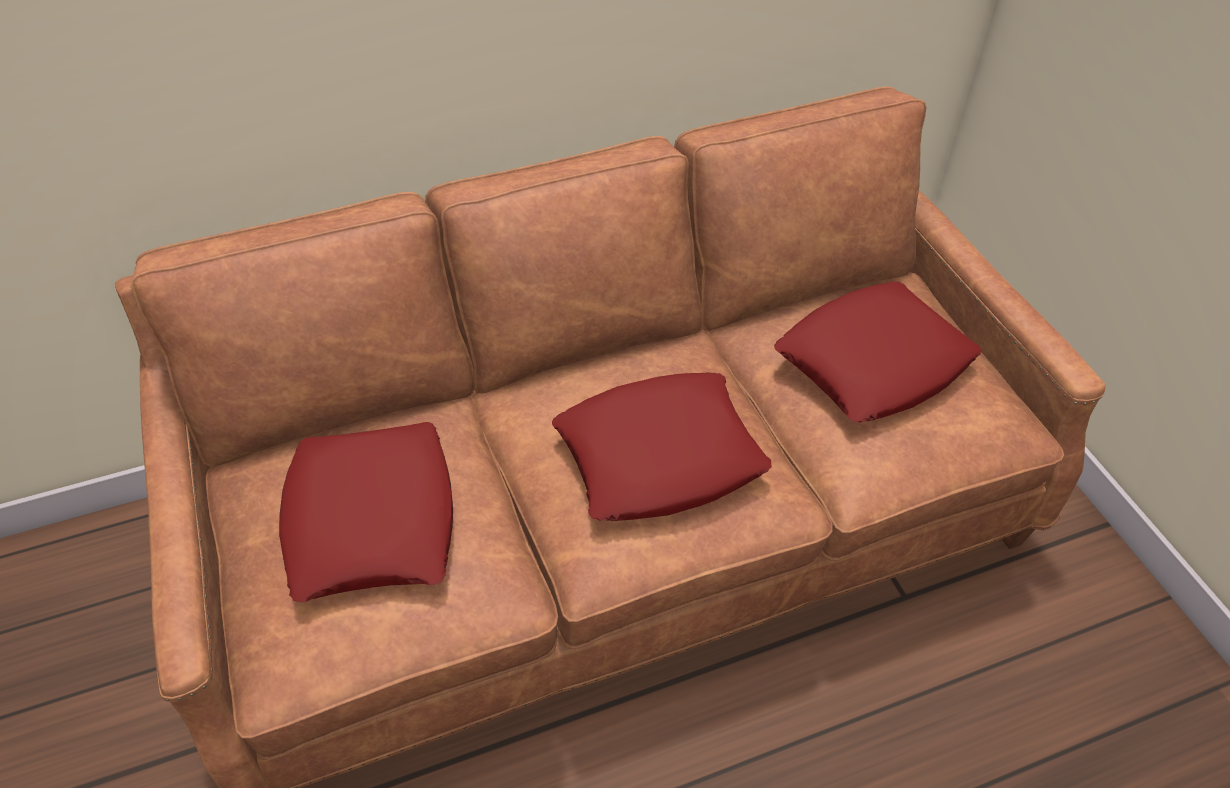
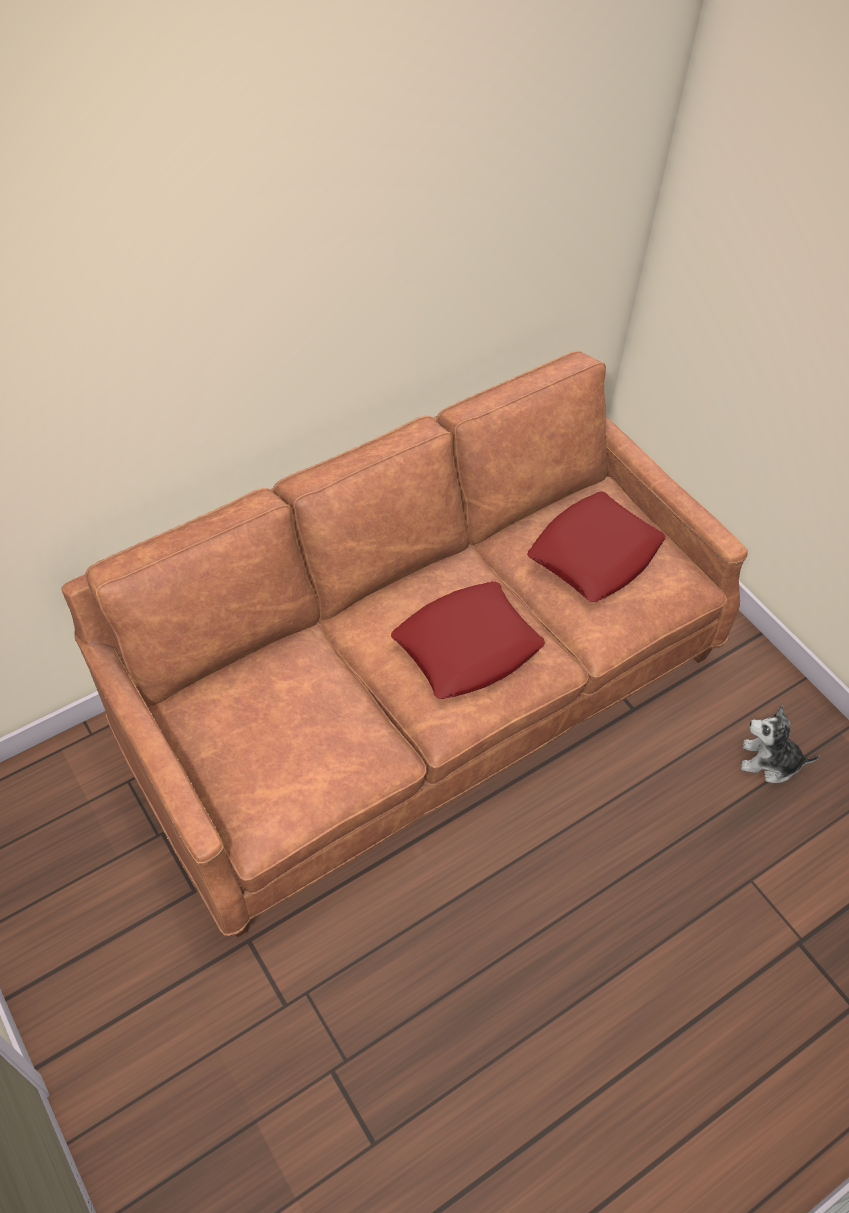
camera: 15 degrees left, 5 degrees up
(372, 520) = (286, 725): red pillow -> none
(1100, 710) = (769, 762): none -> plush toy

